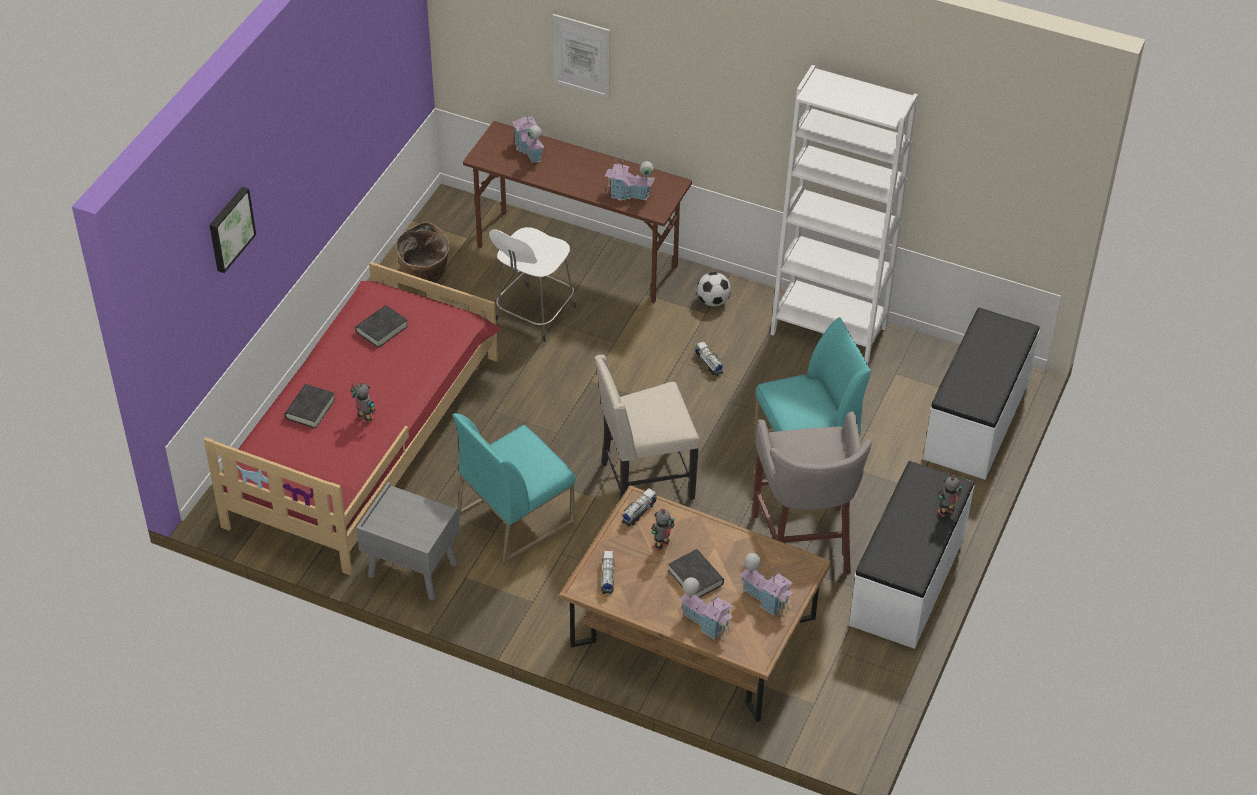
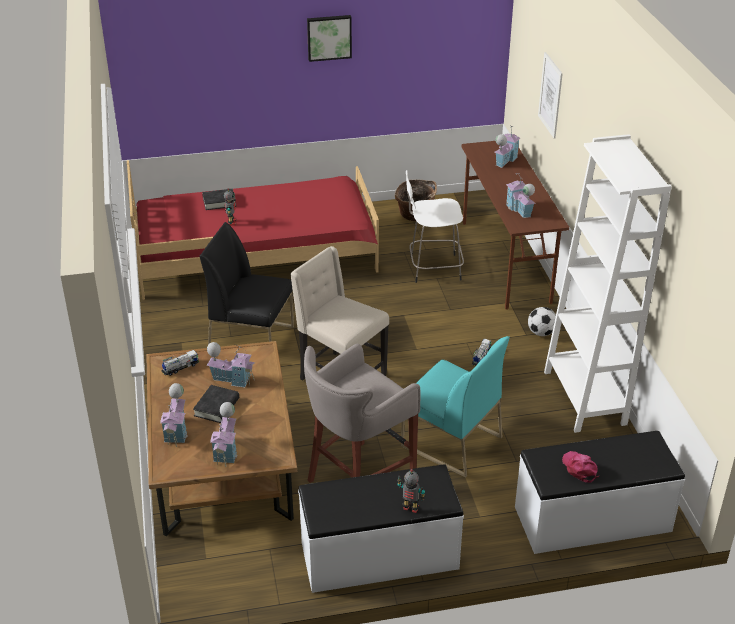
camera: 55 degrees right, 10 degrees down
(229, 228) = (221, 46): picture -> picture (329, 37)
(382, 329) = (312, 196): black book -> none
(411, 570) = (167, 319): grey nightstand -> none
(516, 516) = (252, 339): turquoise chair -> black chair
(638, 512) = (254, 355): toy truck -> none
(661, 546) = (232, 379): toy robot -> toy house
(984, 381) = (580, 468): none -> pink cap

